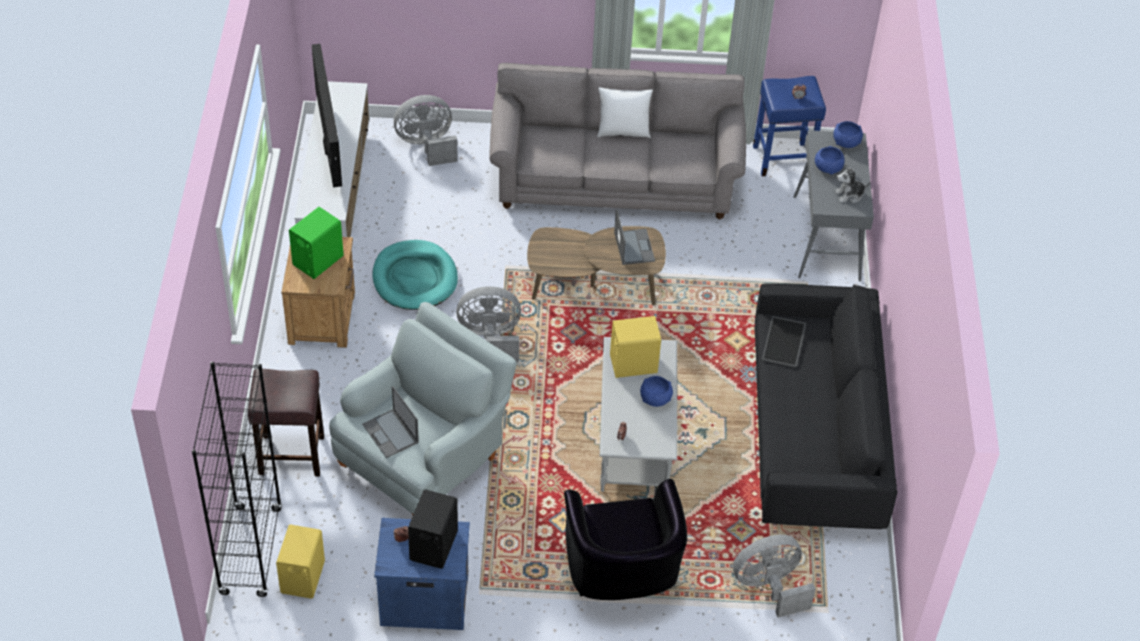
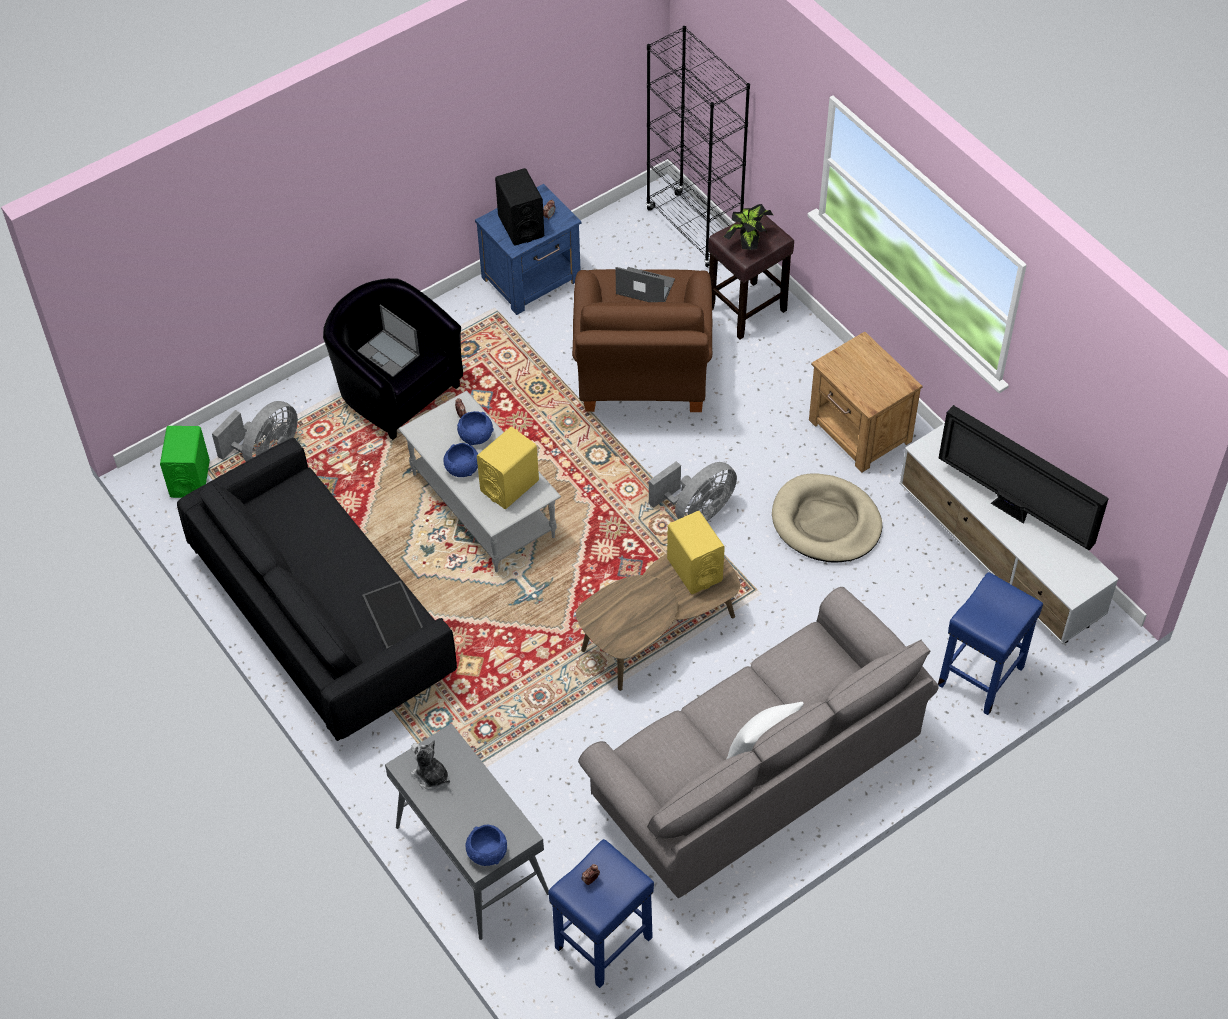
camera: 145 degrees right, 5 degrees up
(290, 388) = (748, 242): none -> potted plant
(303, 577) = (636, 237): yellow speaker -> yellow speaker (694, 570)
(318, 261) = (869, 376): green speaker -> green speaker (190, 479)
(415, 278) = (826, 522): turquoise dog bed -> beige dog bed
(424, 457) = (642, 376): grey armchair -> brown armchair
(427, 146) = (981, 675): grey fan -> blue stool
(633, 246) = (625, 622): laptop -> laptop (389, 353)
(828, 167) = (480, 798): blue bowl -> blue bowl (475, 435)
(849, 195) = (431, 776): plush toy -> plush toy turned 90 degrees counterclockwise

